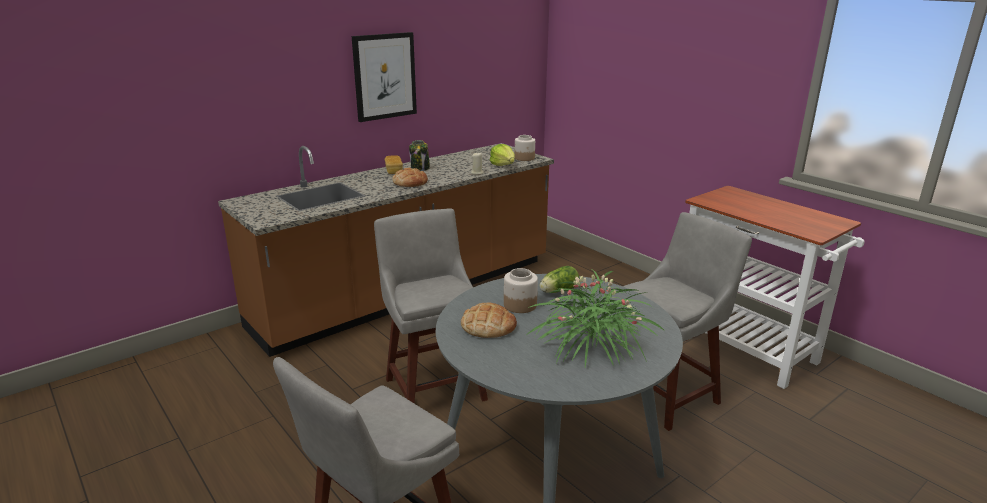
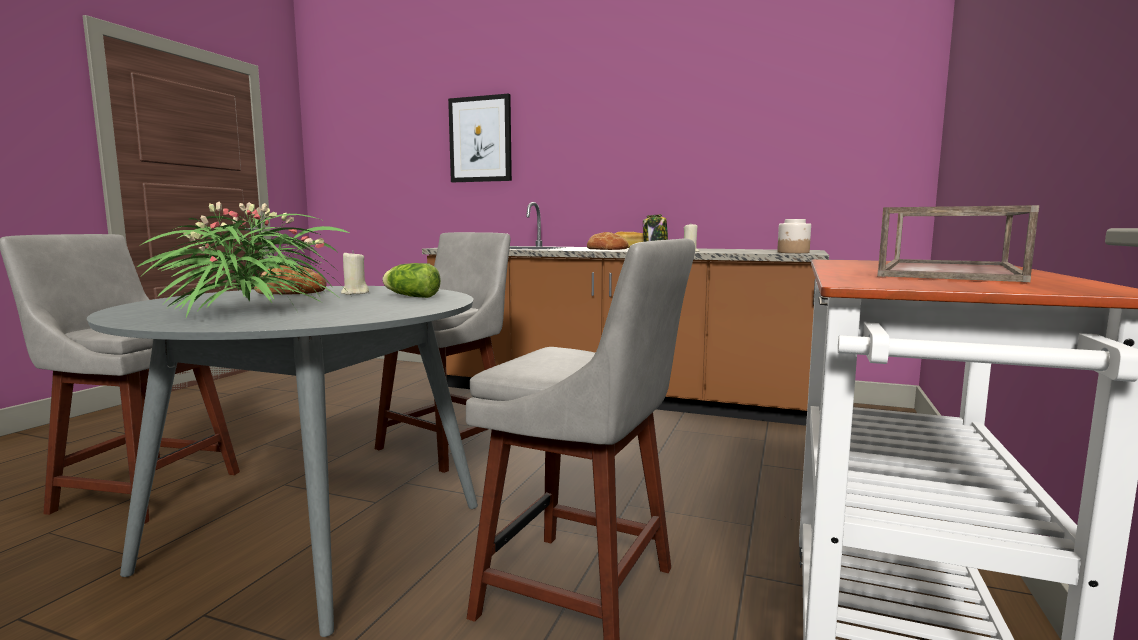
camera: 60 degrees right, 15 degrees down
(384, 76) = (651, 146): picture -> picture (480, 139)
(503, 165) = (743, 252): lettuce -> none
(519, 305) = (354, 293): jar -> beige candle
(773, 209) = (952, 271): none -> brown tray

